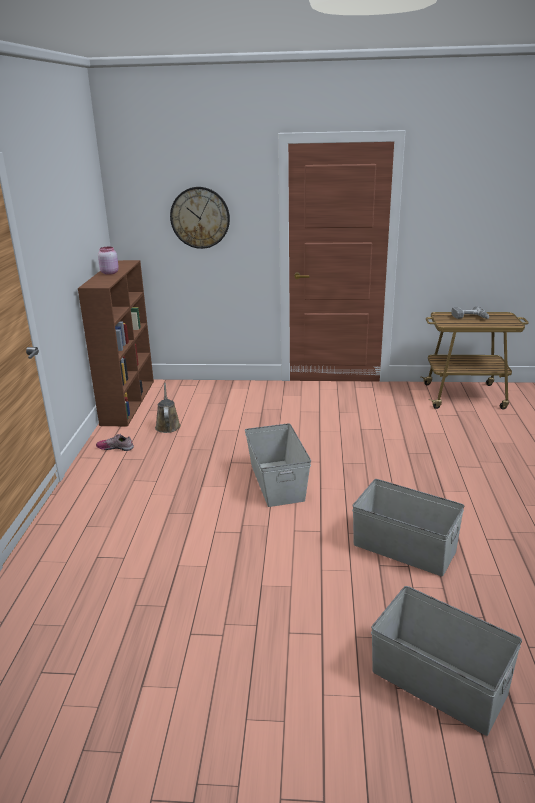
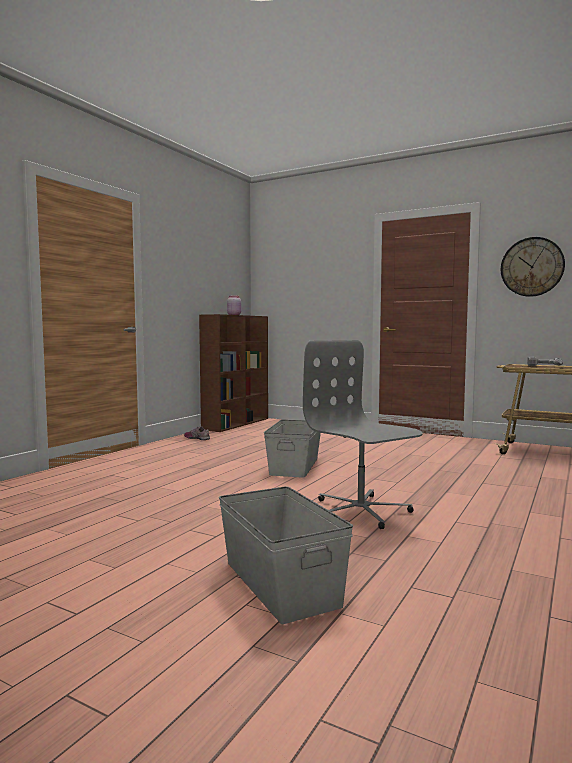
camera: 25 degrees right, 20 degrees down
(167, 425) = (249, 435): brown watering can -> none
(200, 218) = (313, 283): wall clock -> wall clock (532, 267)
(404, 547) = (360, 511): grey storage box -> grey office chair

